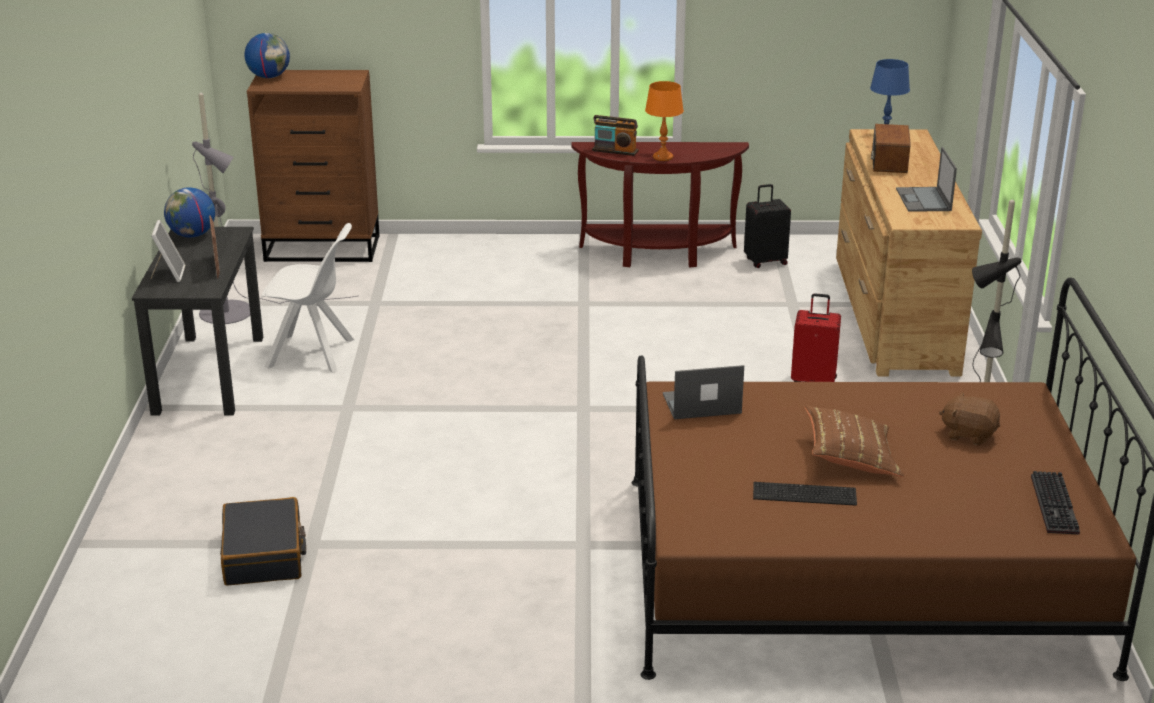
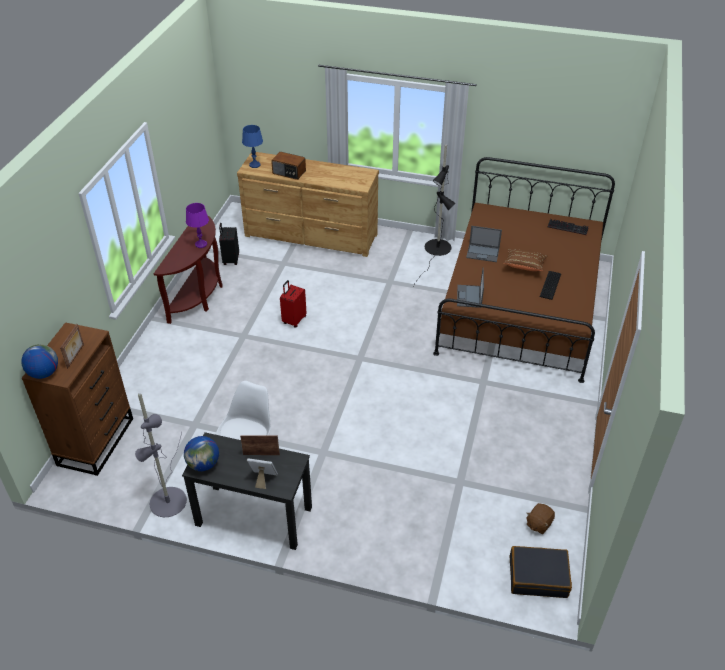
camera: 75 degrees left, 15 degrees up
(264, 555) = (466, 503): black suitcase -> black suitcase (538, 576)
(304, 85) = (76, 356): none -> picture frame
(615, 151) = (180, 259): radio -> none
(662, 157) = (201, 244): orange table lamp -> purple table lamp
(814, 381) = (363, 276): red suitcase -> red suitcase (294, 320)
(924, 200) = (339, 175): laptop -> laptop (483, 253)
(969, 434) = (512, 232): brown plush toy -> brown plush toy (538, 524)

